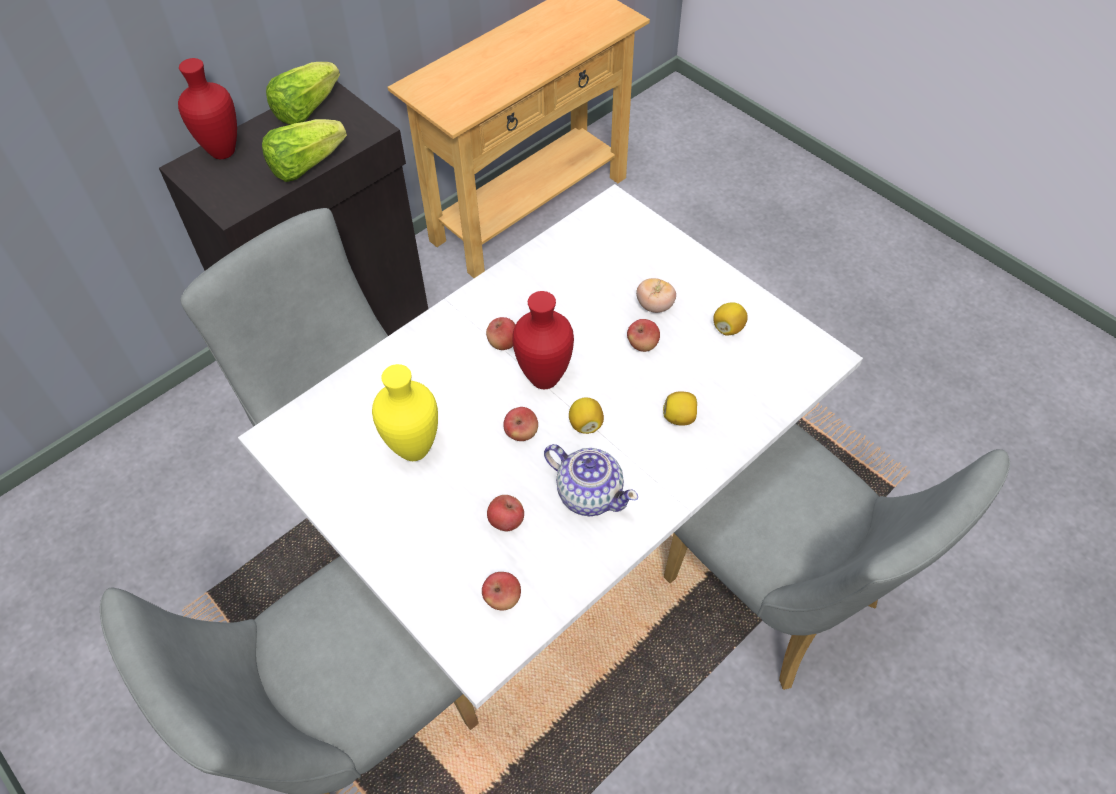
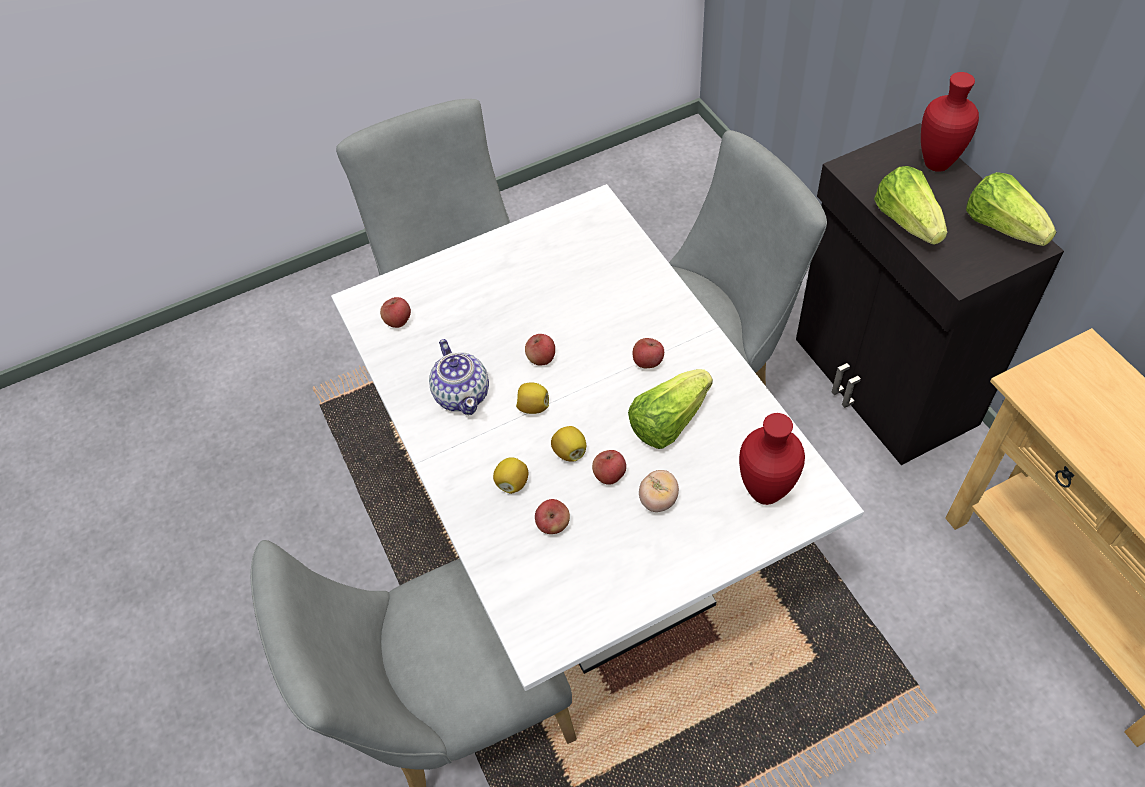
camera: 110 degrees right, 0 degrees up
(416, 449) = (552, 287): yellow vase -> none
(506, 521) = (461, 334): apple -> apple (553, 524)
(546, 380) = (593, 387): red vase -> red vase (763, 493)
(569, 314) = (668, 421): none -> lettuce
(589, 493) = (462, 394): teapot -> teapot turned 75 degrees counterclockwise
(728, 328) = (607, 561): lemon -> lemon (569, 451)

